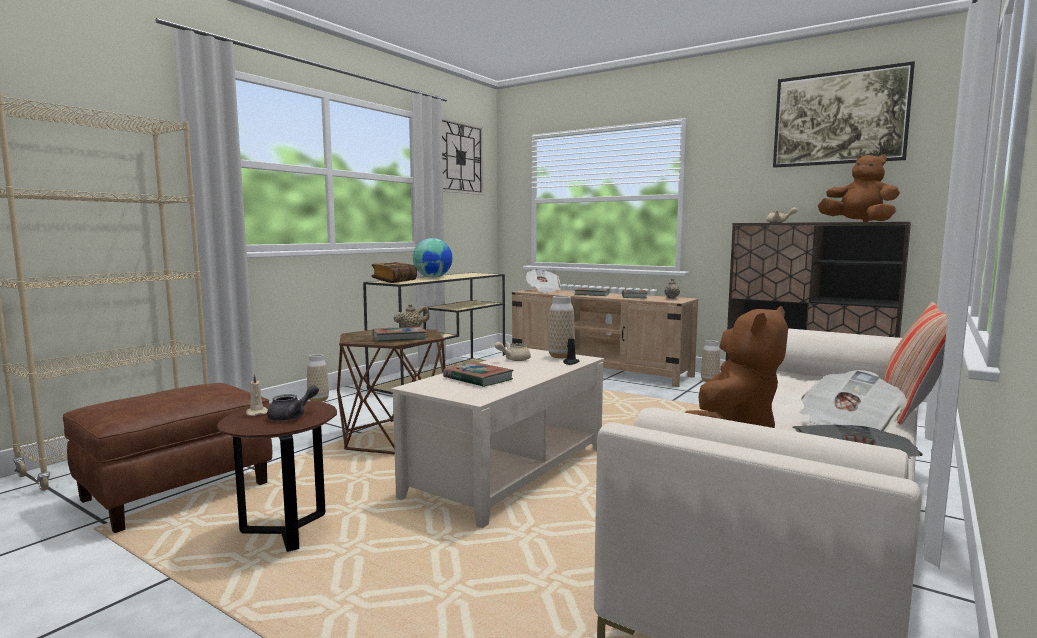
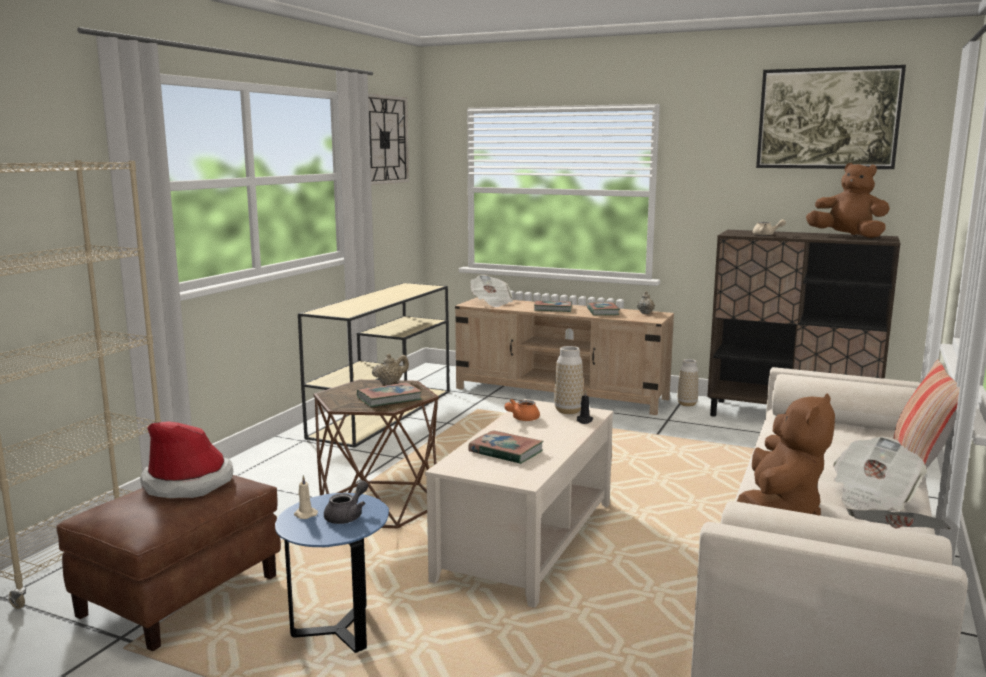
camera: 10 degrees left, 5 degrees up
(193, 390) = (188, 483): none -> hat
(286, 533) = (338, 632): brown side table -> blue side table
(318, 400) = (256, 459): vase -> none
(394, 281) = (335, 311): book -> none
(433, 277) = (371, 298): globe -> none
(513, 359) = (522, 419): beige teapot -> orange teapot

